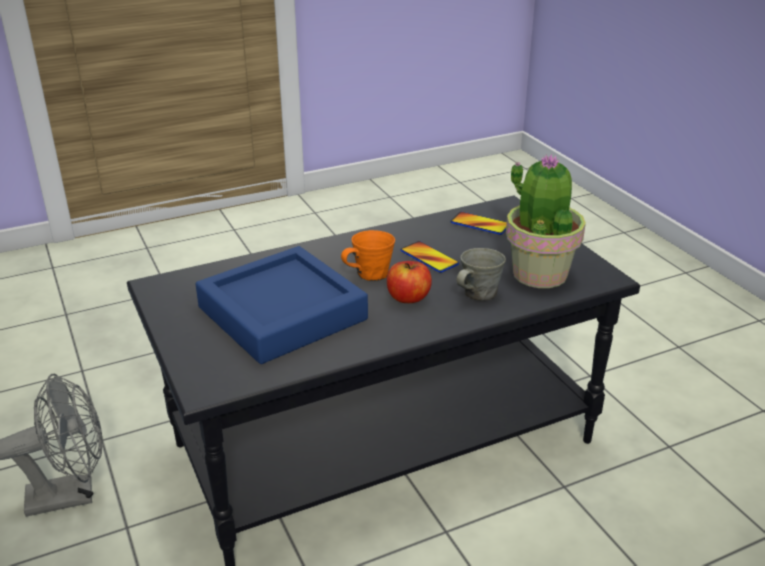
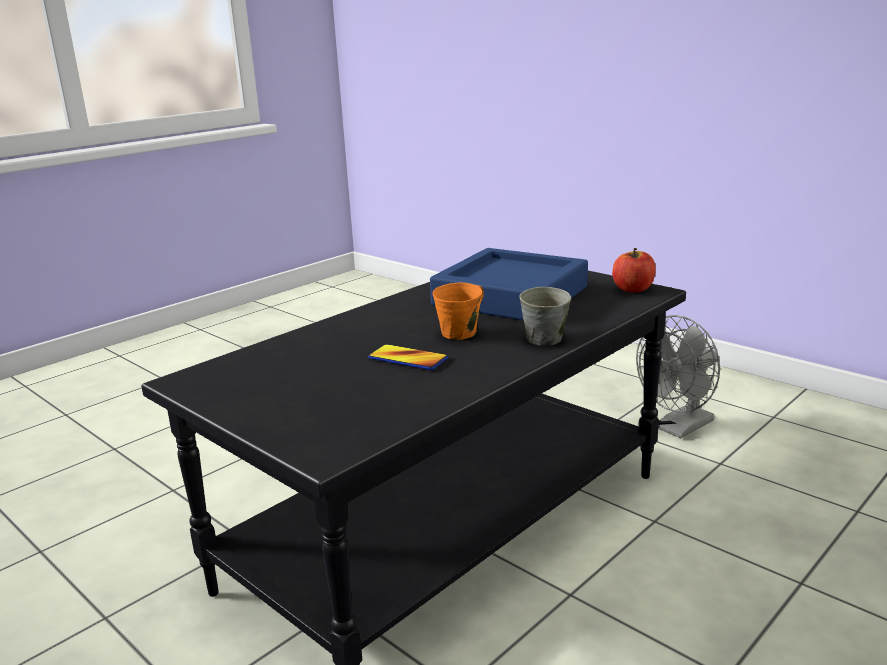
camera: 160 degrees right, 10 degrees down
(408, 297) = (405, 324): apple -> apple (633, 289)
(478, 294) = (334, 338): grey mug -> grey mug (545, 338)
(480, 224) = (361, 411): phone -> none
(539, 273) = (267, 369): potted plant -> none

